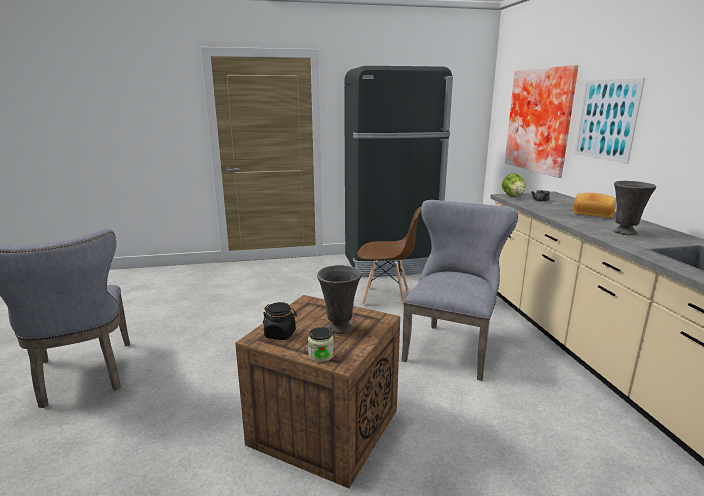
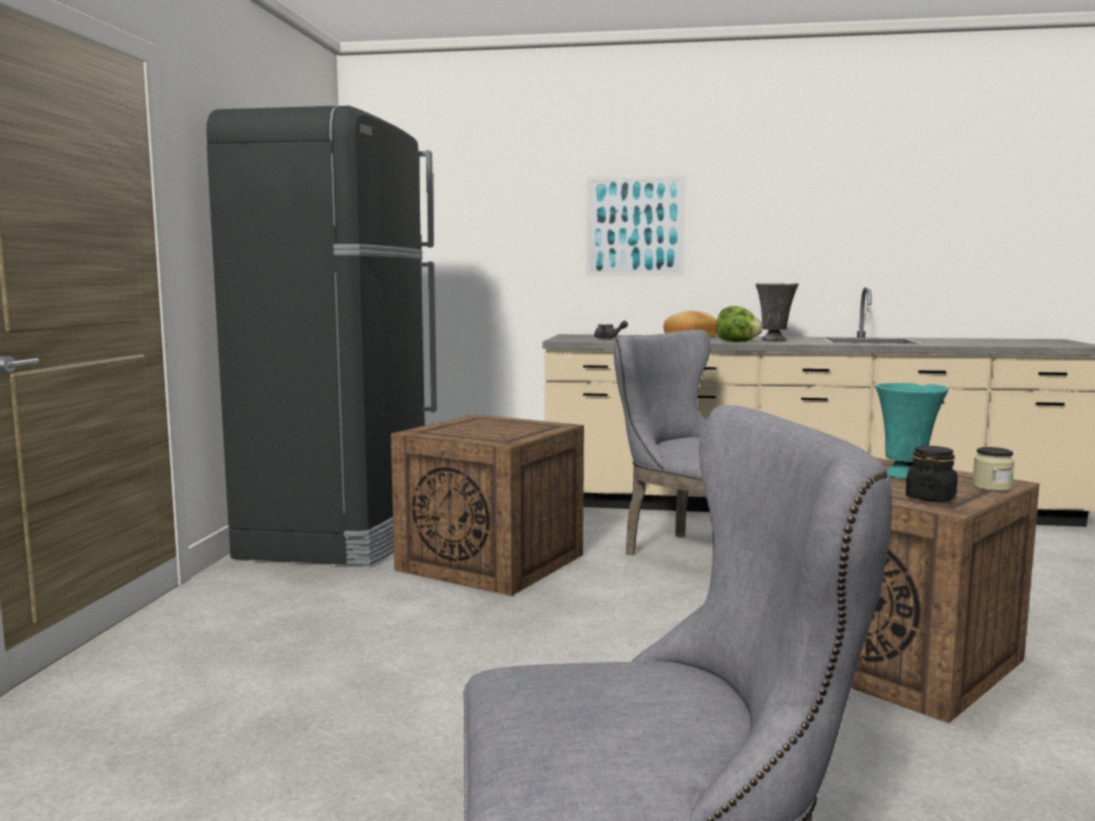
camera: 70 degrees left, 10 degrees down
(339, 328) = (906, 476): grey vase -> turquoise vase
(386, 297) = (494, 562): brown chair -> crate
(512, 196) = (569, 339): lettuce -> lettuce (737, 342)
(541, 120) = (499, 235): picture -> none

